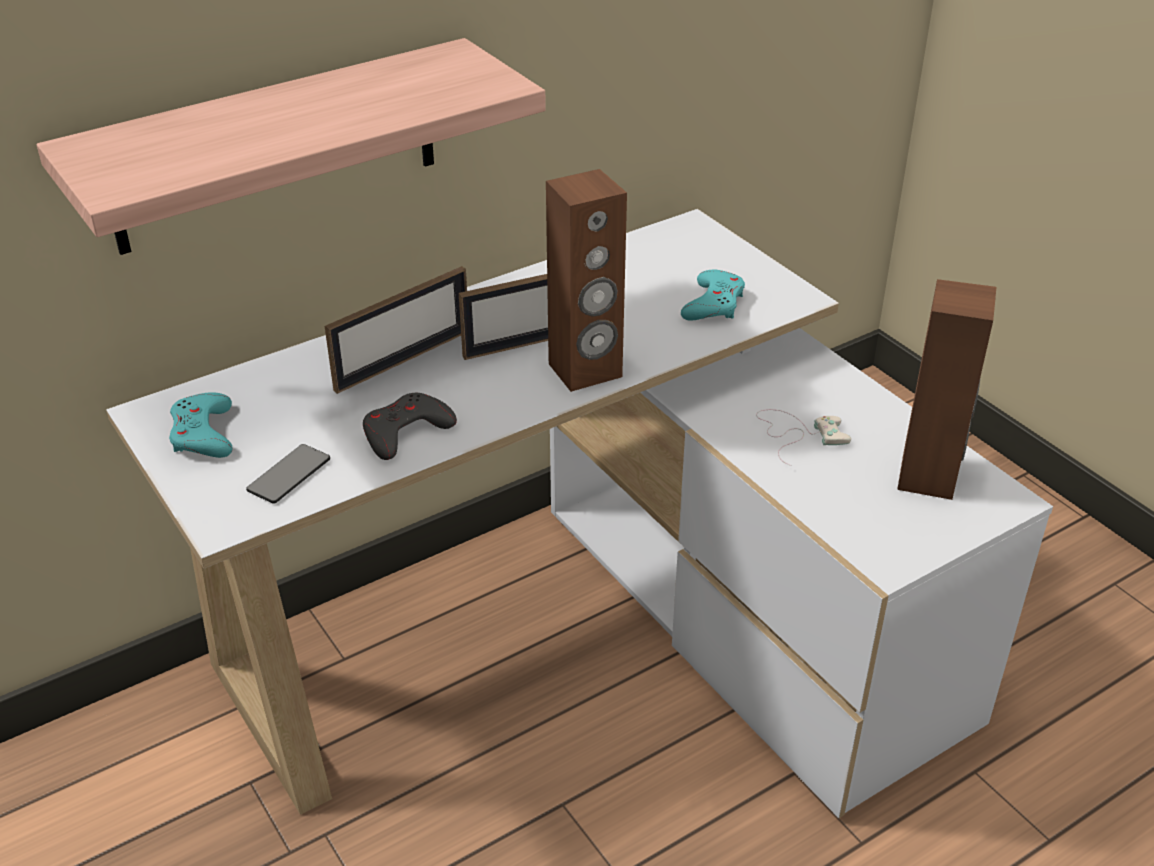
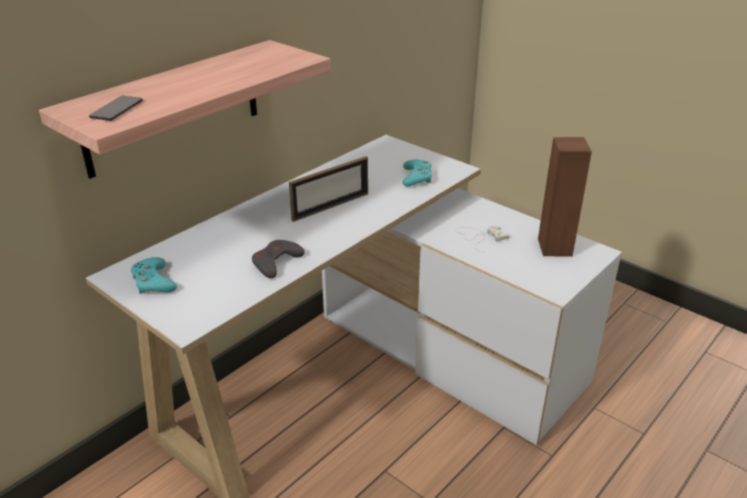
camera: 15 degrees left, 5 degrees down
(289, 475) = (216, 295): phone -> phone (117, 109)
(403, 360) = (258, 226): picture frame -> none
(585, 371) = (364, 218): brown speaker -> none

